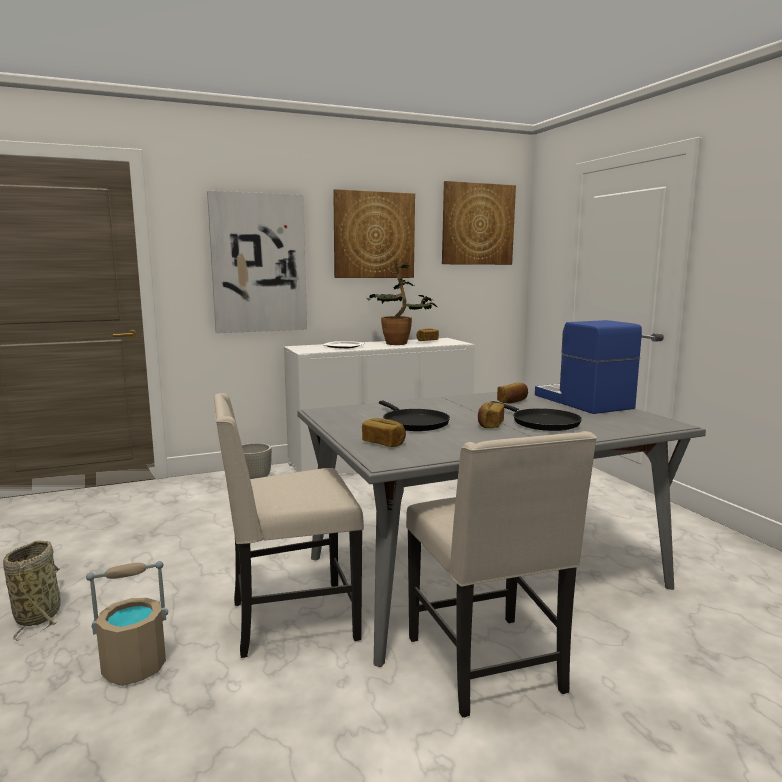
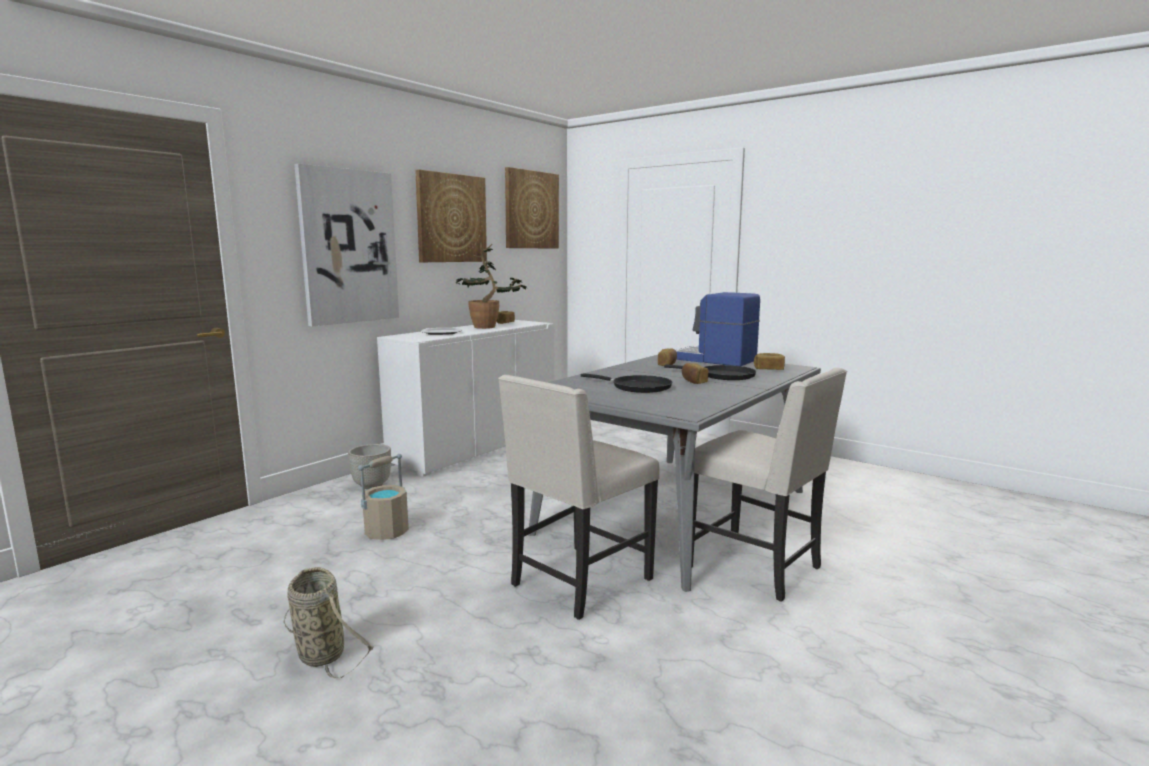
camera: 30 degrees left, 0 degrees up
(135, 666) = (494, 656): beige bucket -> beige bucket (387, 532)
(384, 443) = (654, 403): bread -> bread (769, 369)

